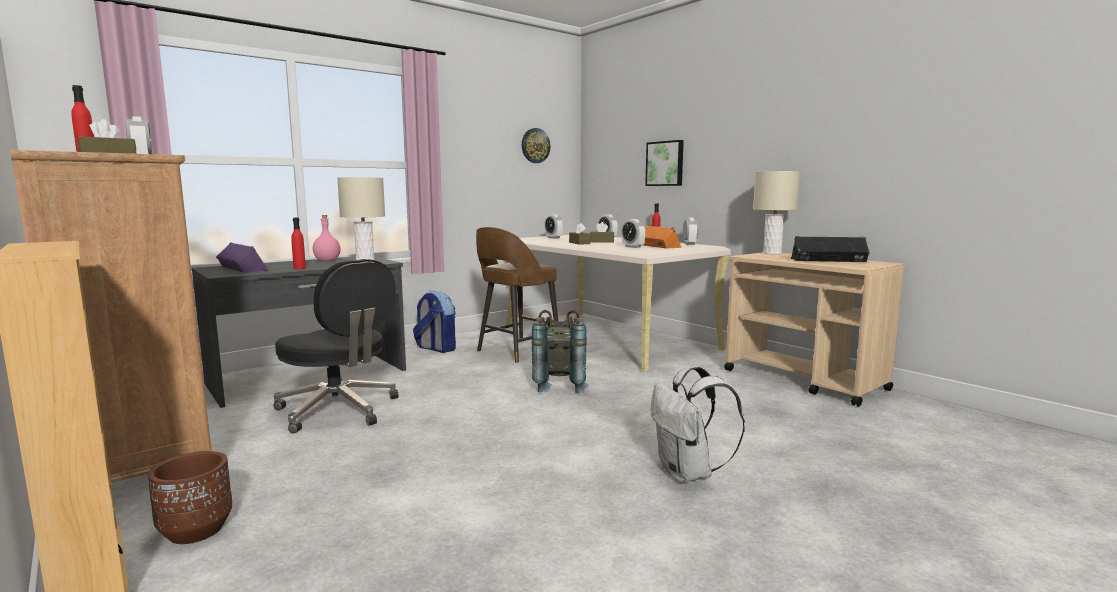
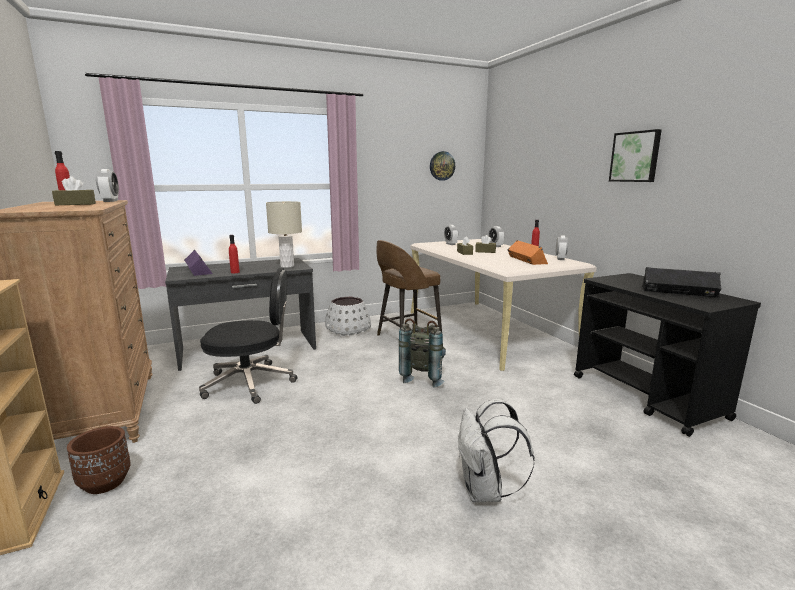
camera: 15 degrees right, 5 degrees up
(328, 261) = (263, 263): pink bottle -> none
(339, 410) = (251, 383): black office chair -> black office chair turned 60 degrees counterclockwise
(436, 348) = (348, 330): backpack -> white planter
(633, 247) = (505, 261): alarm clock -> none
(665, 163) = (548, 184): picture -> picture (635, 157)
(772, 253) = (630, 276): beige table lamp -> none
(805, 380) = (647, 397): beige cart -> black cart

